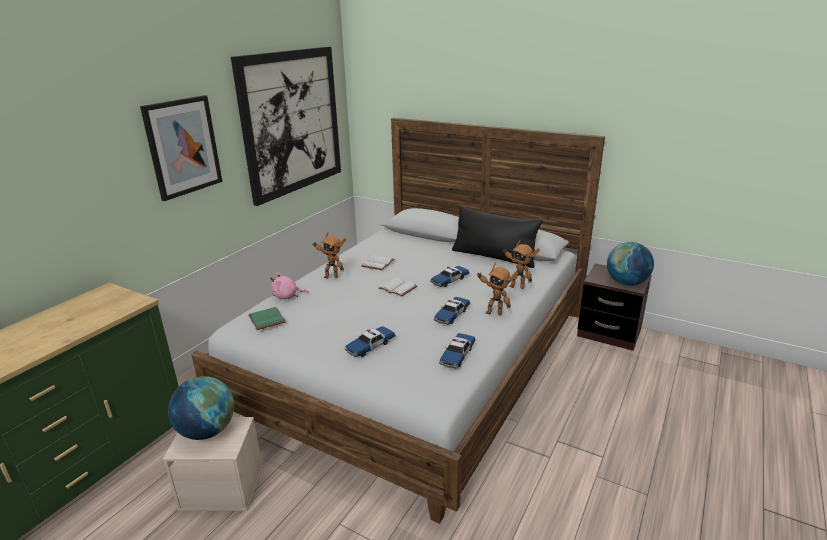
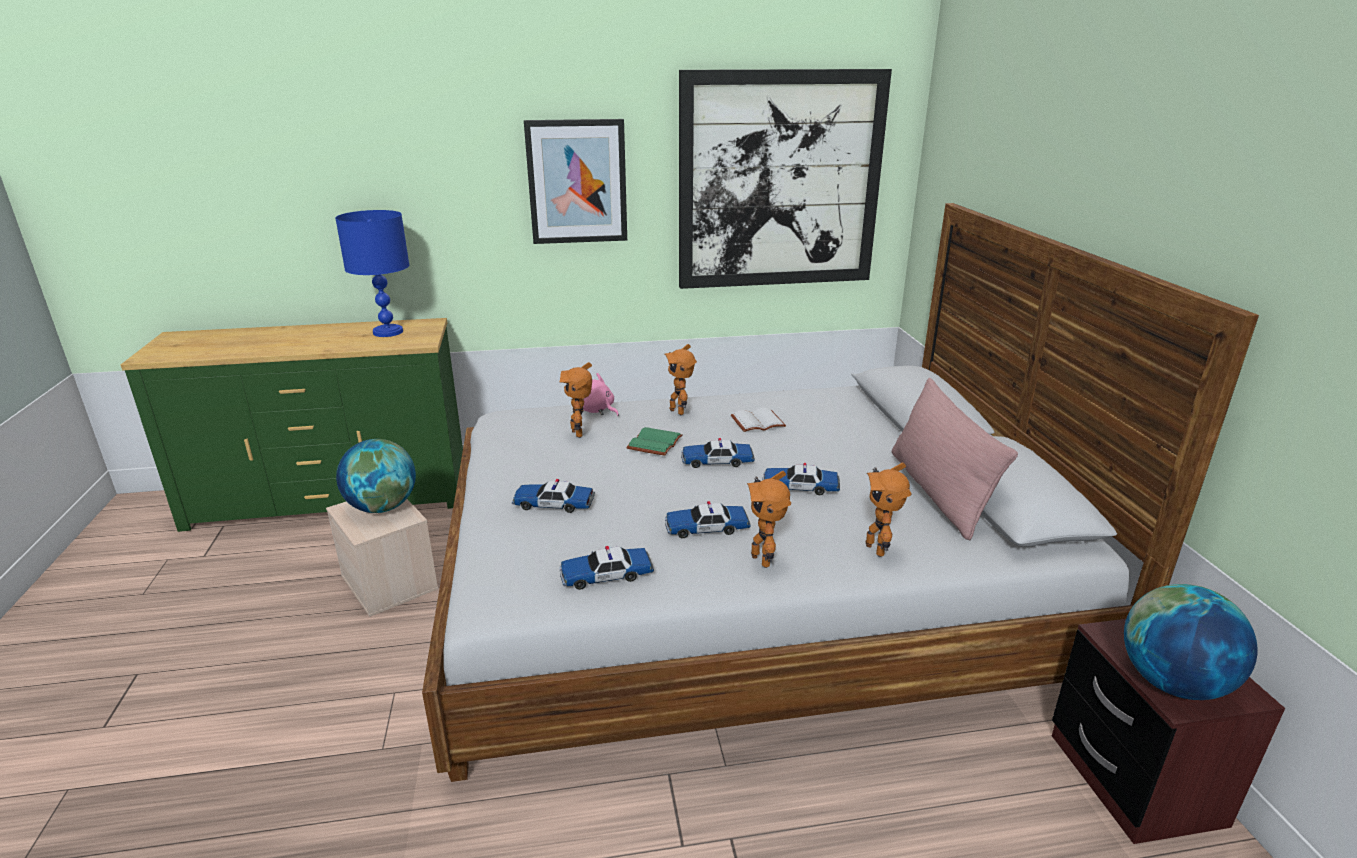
camera: 50 degrees right, 0 degrees up
(87, 308) = (388, 332): none -> blue table lamp
(265, 319) = (530, 421): green book -> green book (653, 442)
(308, 310) = (580, 433): none -> toy robot
(398, 288) = (717, 461): white book -> toy car
(493, 257) = (937, 492): black pillow -> pink pillow

